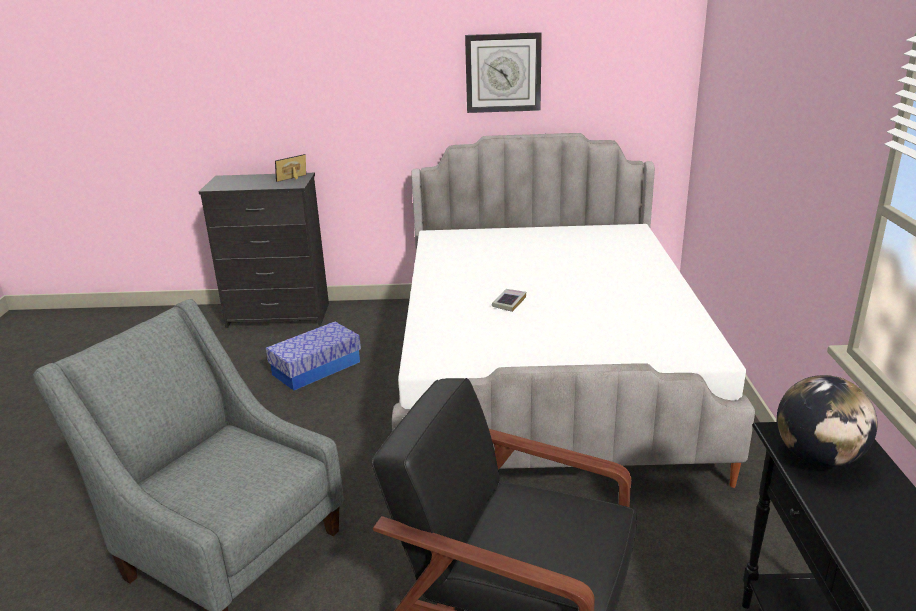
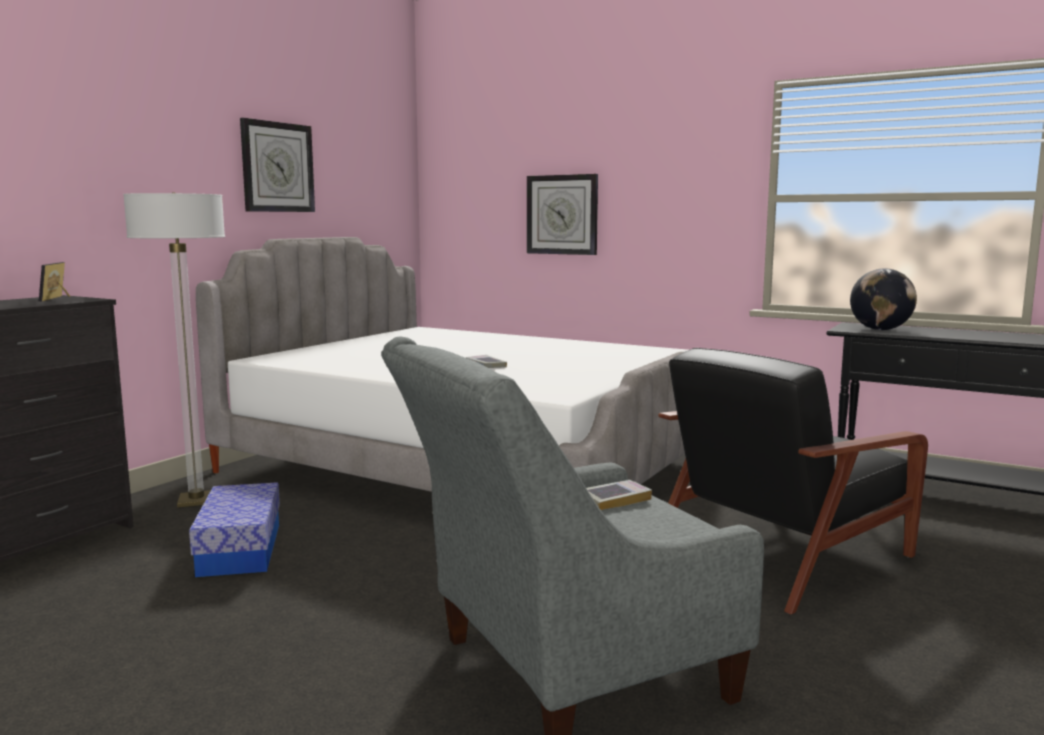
camera: 60 degrees left, 15 degrees down
(269, 466) = (614, 499): none -> book
(372, 321) = (196, 501): none -> floor lamp
(755, 147) = (562, 214): none -> wall clock

